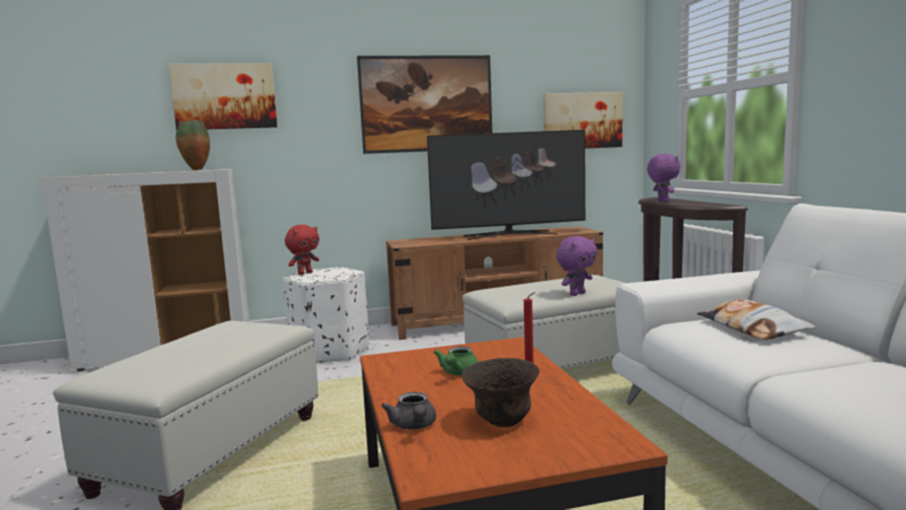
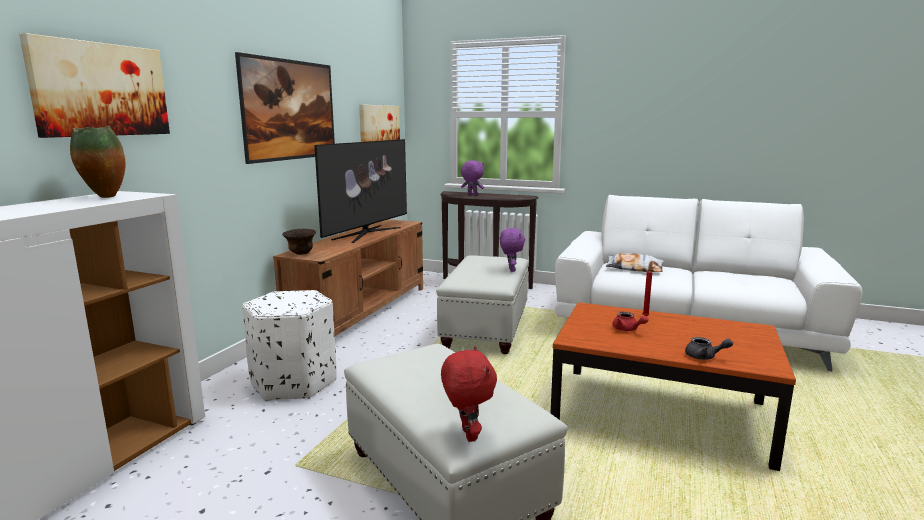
camera: 55 degrees left, 5 degrees up
(305, 273) = (269, 305): red plush toy -> red plush toy (467, 435)
(457, 373) = (627, 329): green teapot -> red teapot
(502, 421) = (714, 339): brown bowl -> brown bowl (301, 253)

